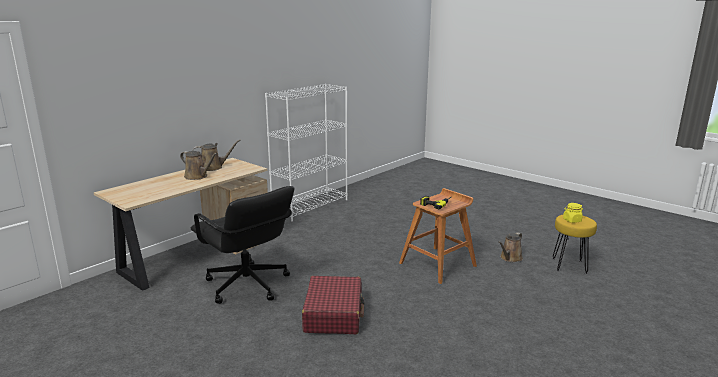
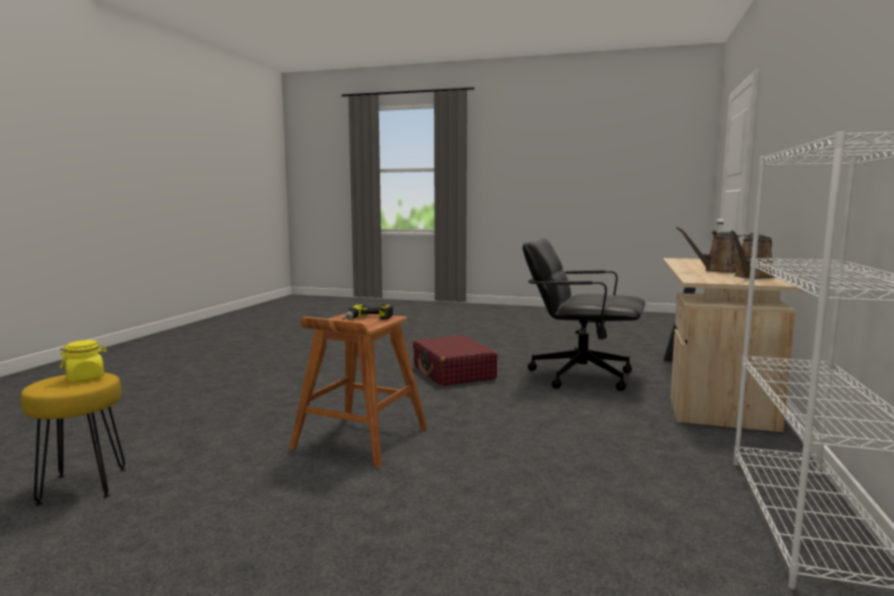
camera: 155 degrees right, 10 degrees down
(510, 258) = (214, 477): brown watering can -> none

